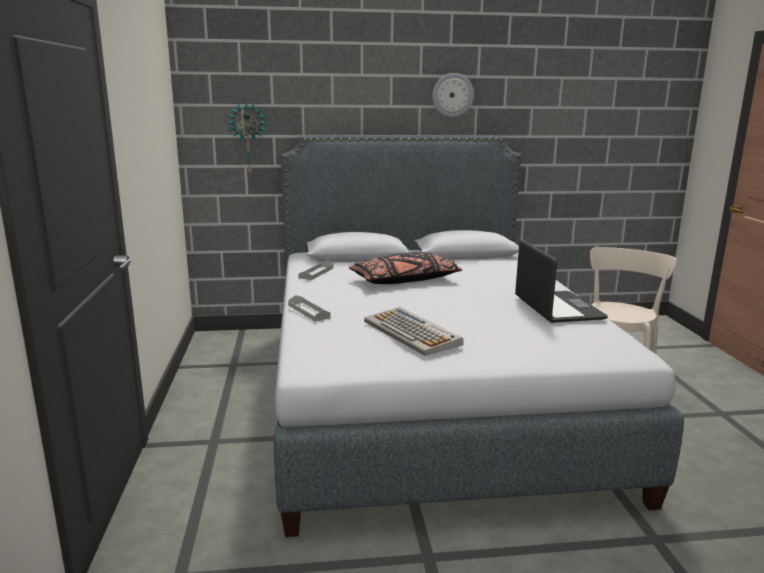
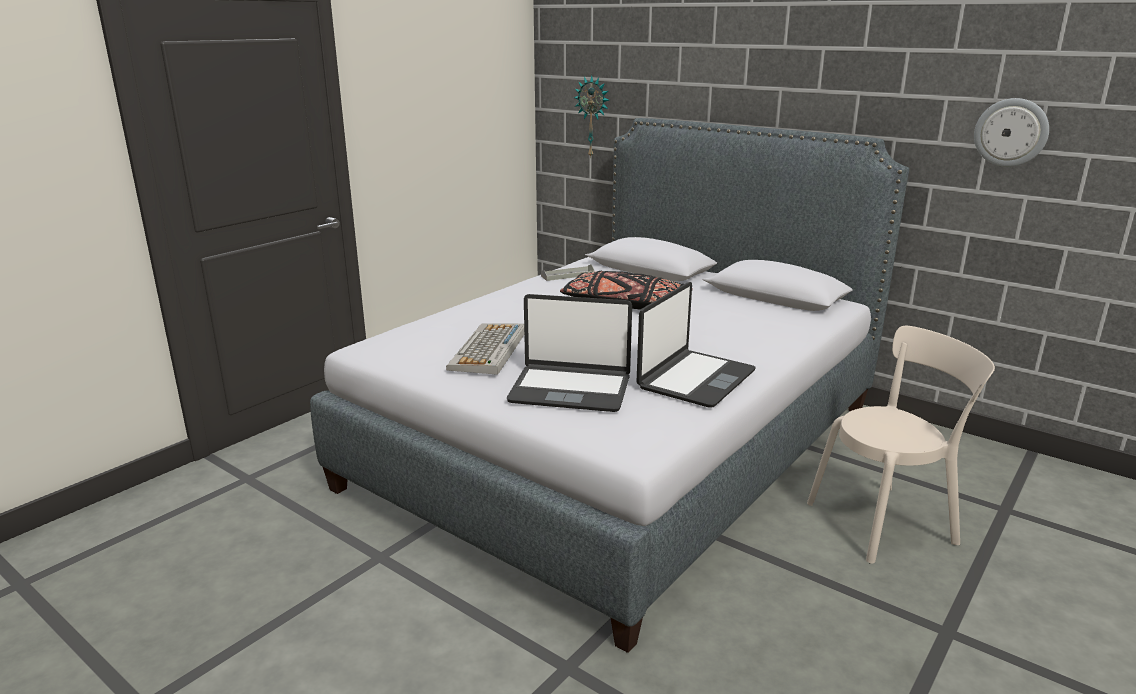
camera: 45 degrees right, 5 degrees up
(308, 311) = (471, 307): grey tray -> none
(452, 95) = (823, 75): wall clock -> wall clock (1011, 132)
(521, 337) = (570, 389): none -> laptop

